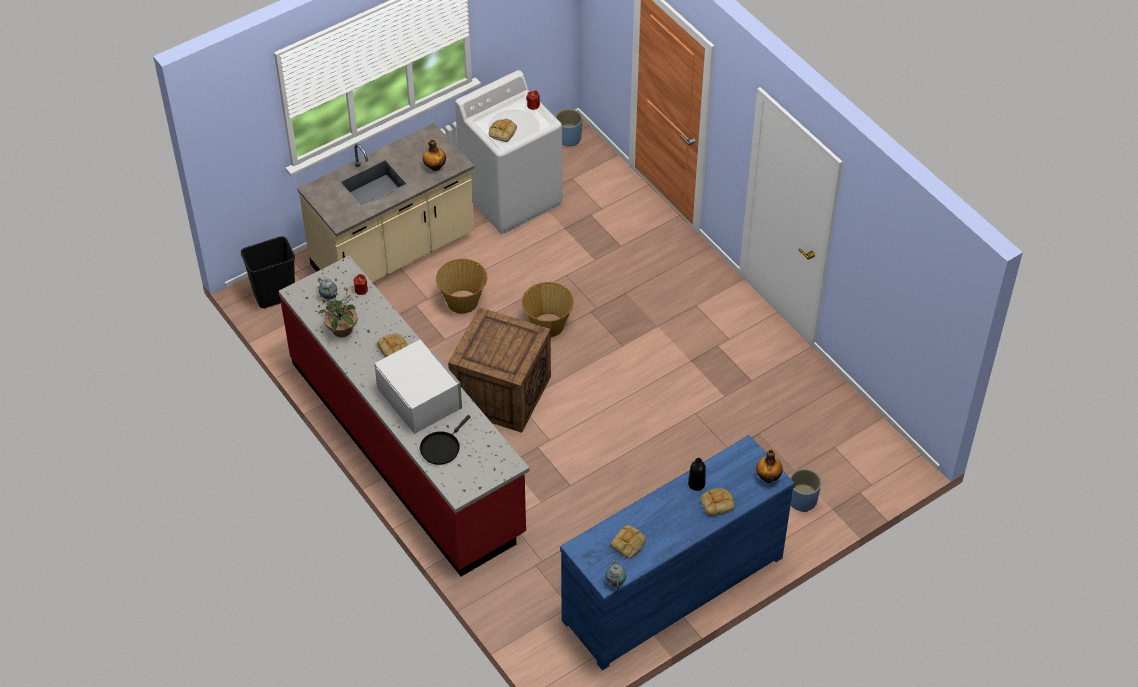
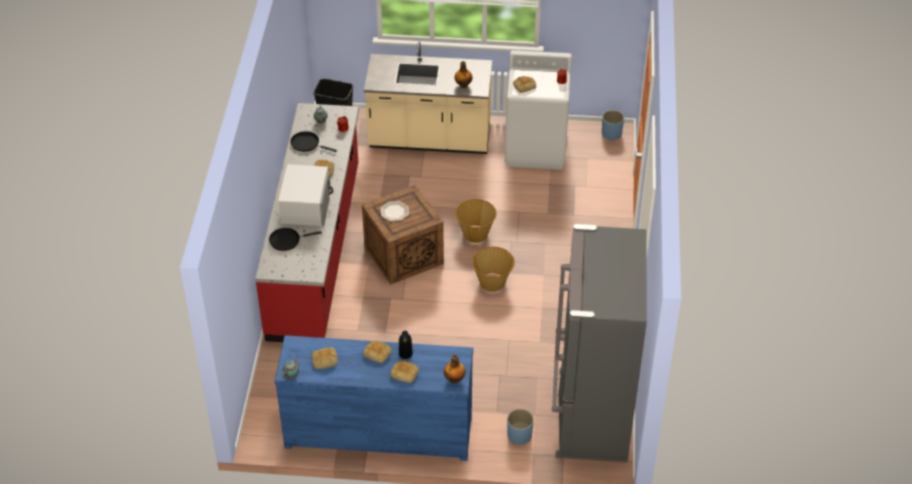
camera: 40 degrees right, 5 degrees down
(341, 330) = (307, 144): potted plant -> black frying pan
(463, 301) = (439, 190): basket -> basket (492, 282)
(490, 348) = (394, 211): none -> plate
(670, 501) = (378, 353): none -> bread
(842, 437) = (589, 415): none -> grey fridge

